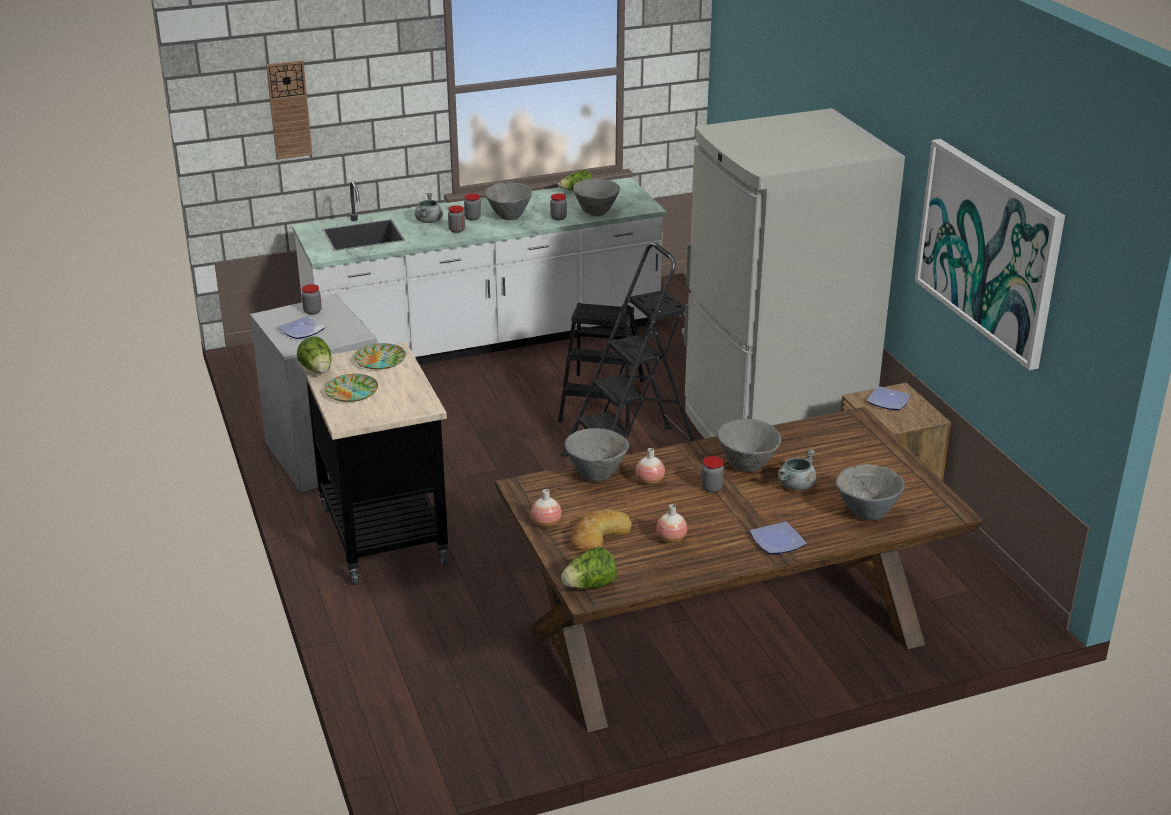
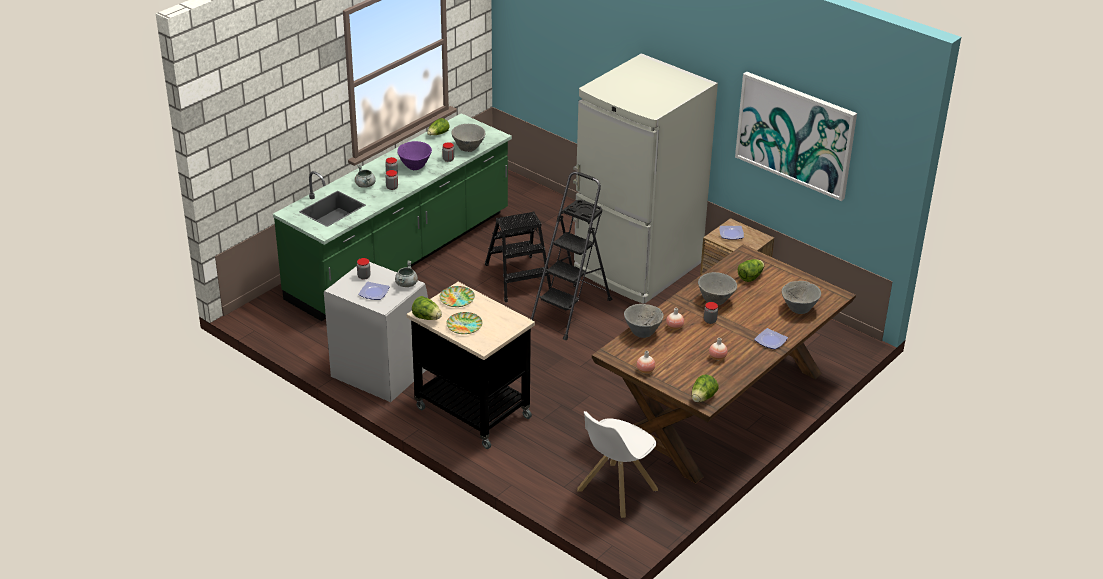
camera: 30 degrees left, 5 degrees up
(289, 110) = (258, 131): wall clock -> none
(463, 699) = (615, 491): none -> white chair
(485, 340) = (401, 256): white counter -> green counter
(509, 216) = (415, 167): grey bowl -> purple bowl
(598, 535) = (679, 368): bread -> none
(796, 486) = (751, 305): grey cooking pot -> grey cooking pot (406, 284)
(832, 450) = (750, 277): none -> lettuce

